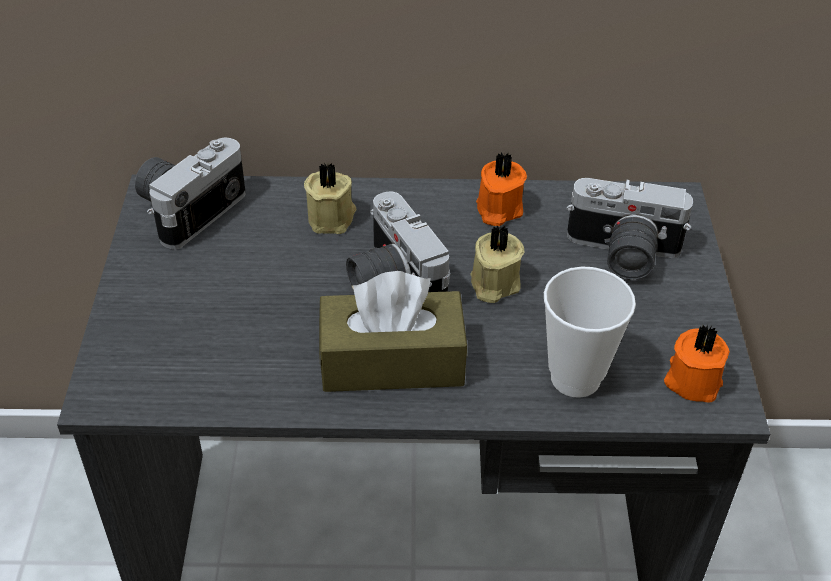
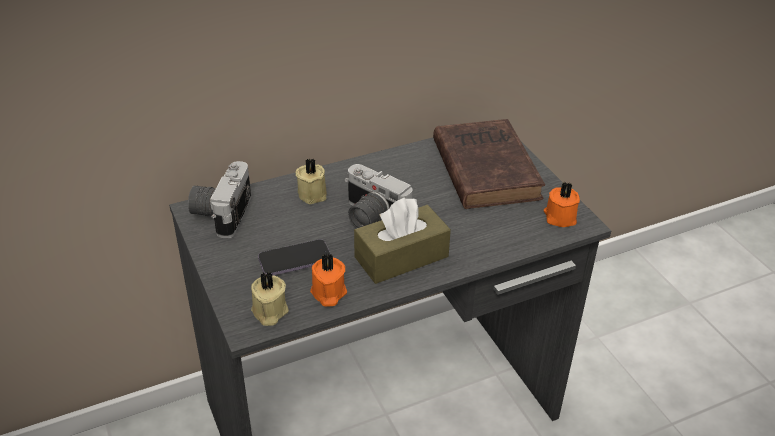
camera: 25 degrees left, 5 degrees down
(237, 313) = (295, 260): none -> phone
(493, 284) = (428, 202): beige candle -> beige candle (269, 312)
(497, 210) = (403, 163): orange candle -> orange candle (328, 293)
(575, 378) = (502, 234): cup -> none
(621, 255) = (484, 168): camera -> brown book

